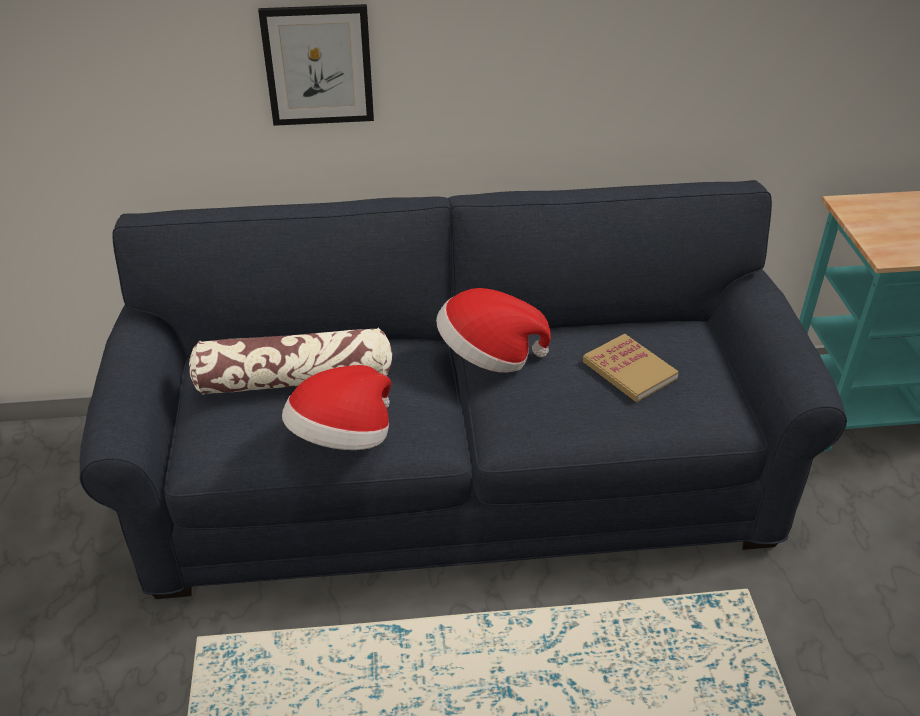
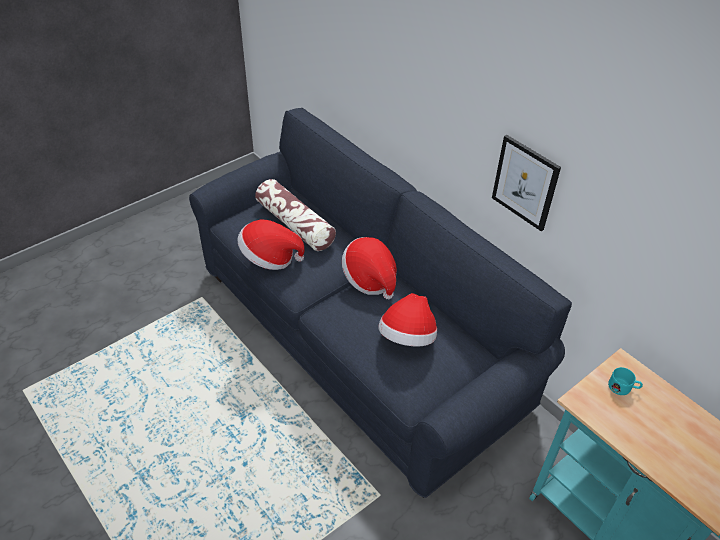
camera: 55 degrees right, 5 degrees up
(318, 65) = (387, 85): picture -> picture (525, 182)
(629, 370) = (407, 338): book -> hat
(883, 220) = (623, 388): none -> turquoise mug

